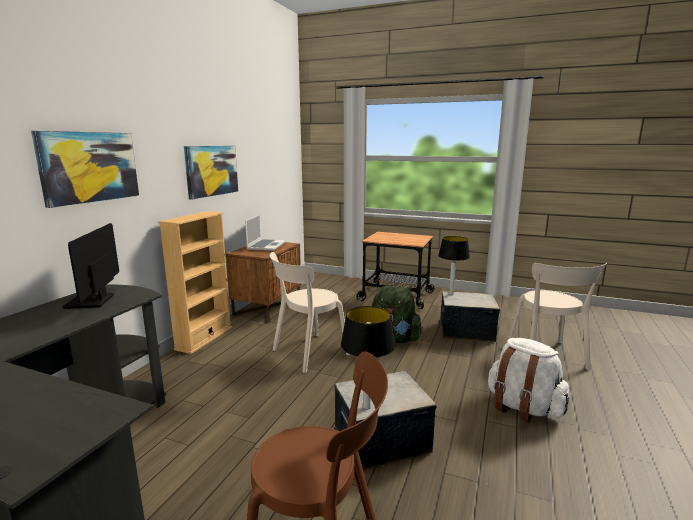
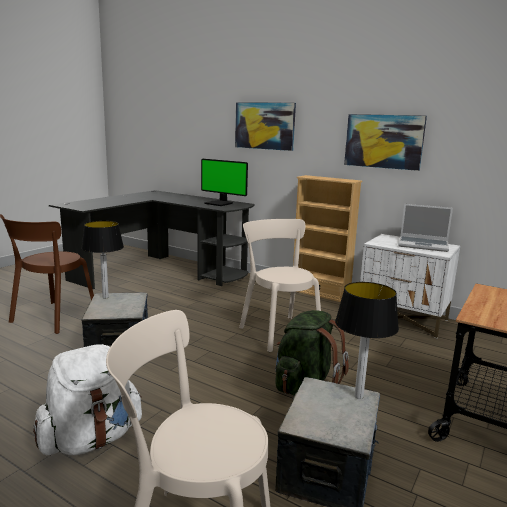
camera: 100 degrees right, 0 degrees up
(92, 301) = (219, 203): monitor -> monitor turned 150 degrees counterclockwise
(268, 308) = (403, 319): brown nightstand -> white nightstand

